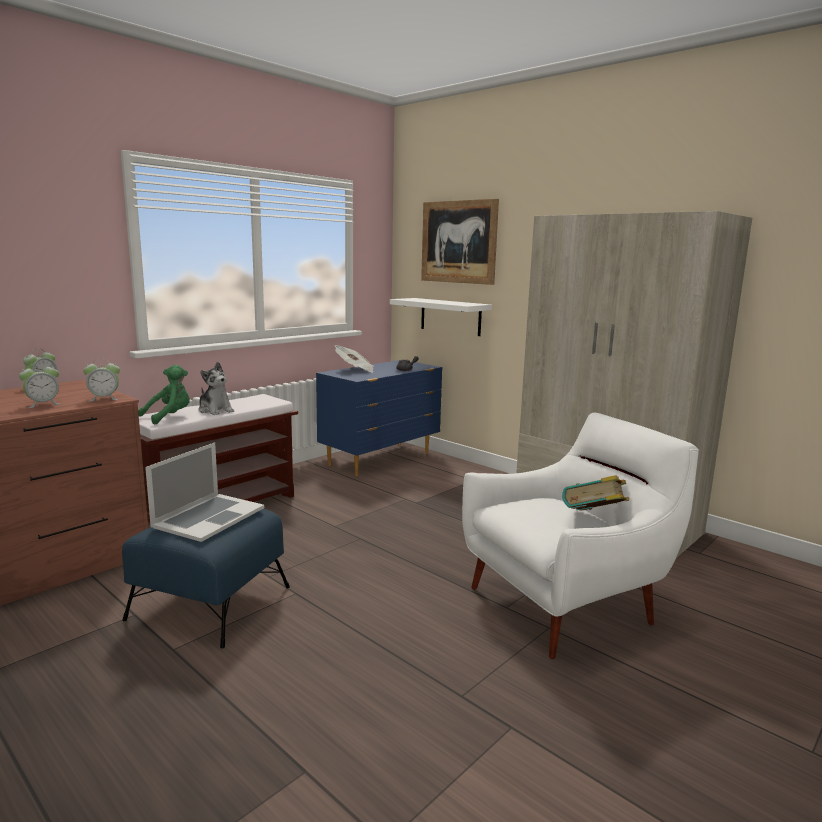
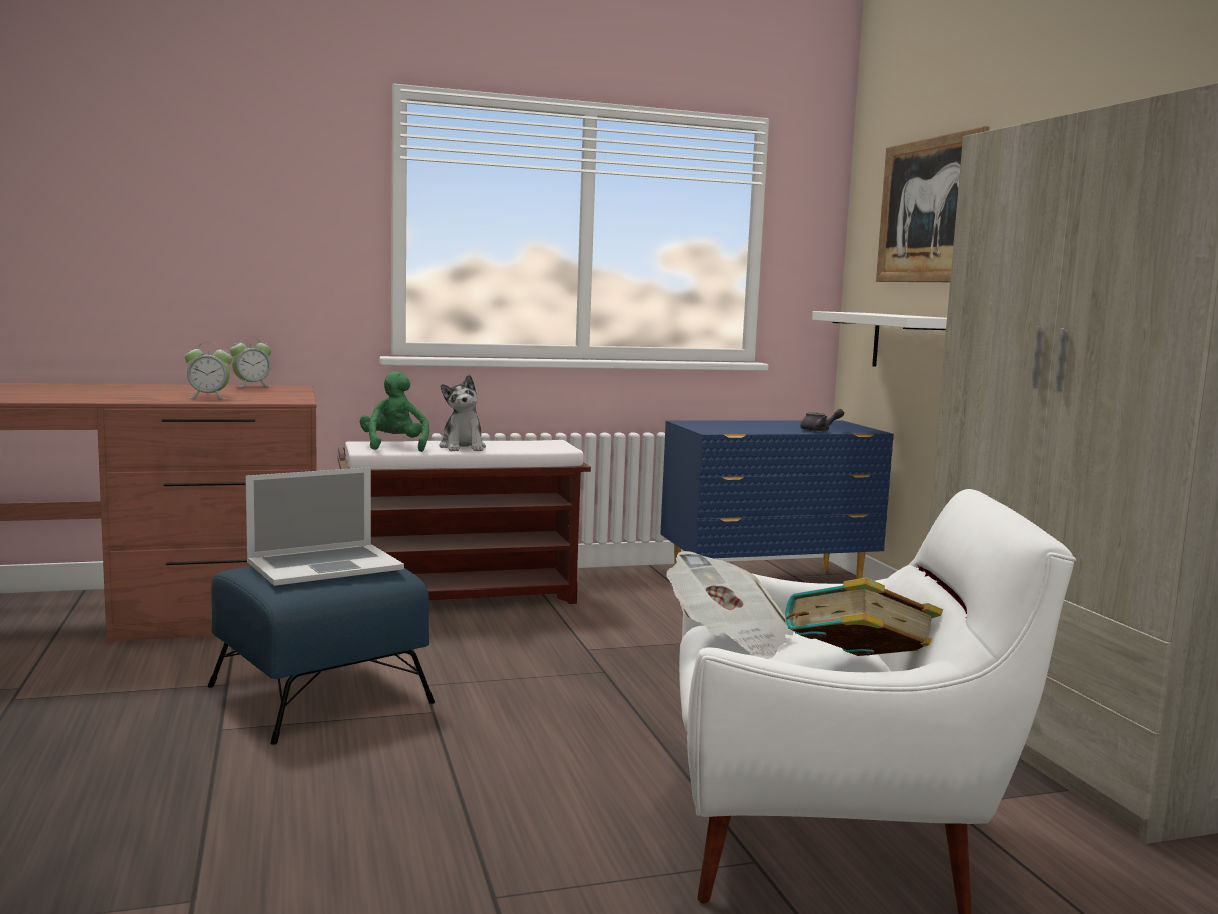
camera: 30 degrees right, 5 degrees down
(104, 398) = (281, 399): alarm clock -> none
(169, 417) = (394, 446): green plush toy -> green plush toy turned 90 degrees counterclockwise
(355, 370) = (732, 423): newspaper -> newspaper (729, 638)

